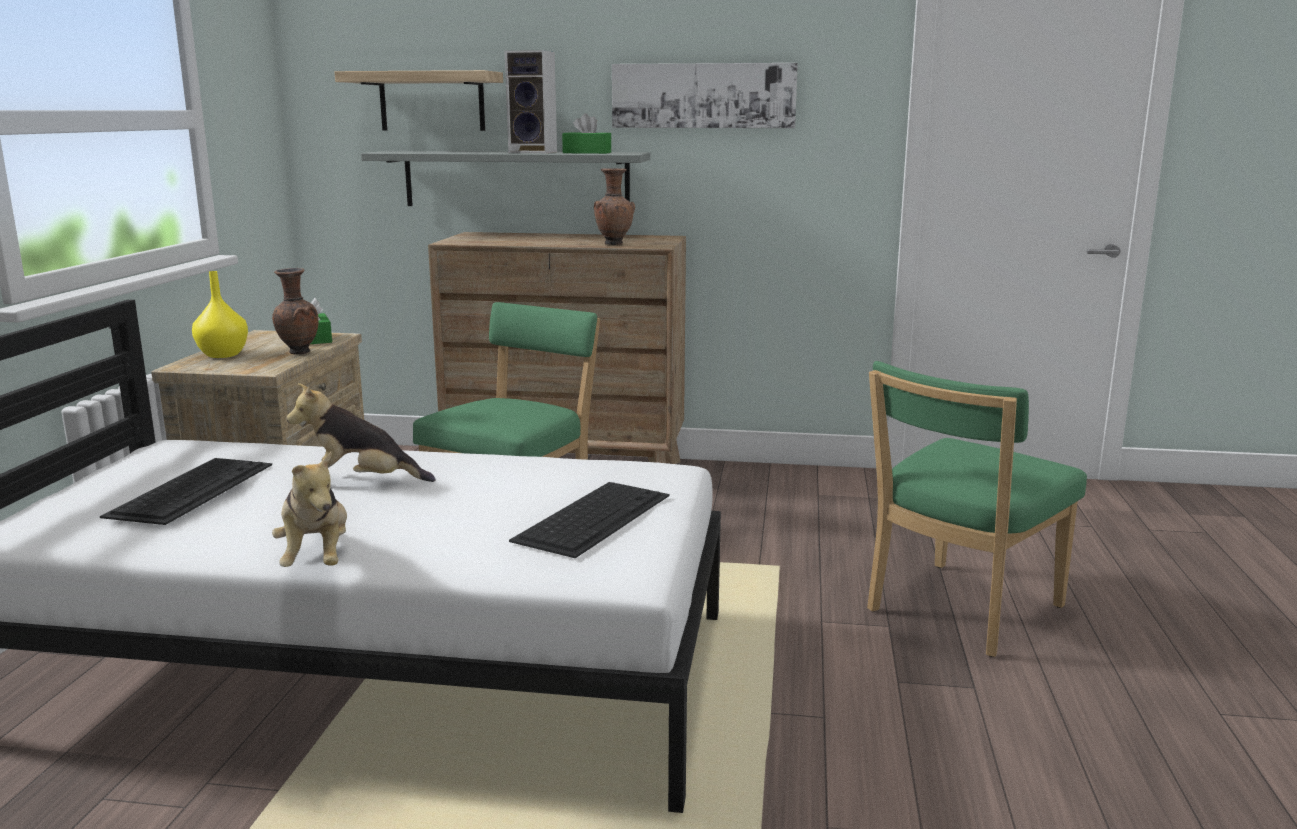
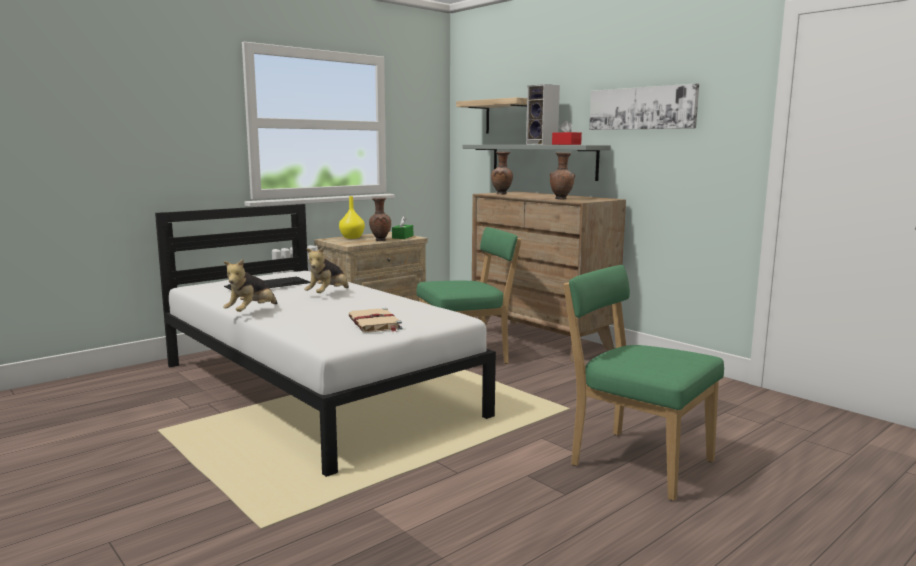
camera: 40 degrees right, 5 degrees down
(362, 482) = (328, 295): plush toy -> plush toy turned 105 degrees counterclockwise
(480, 241) = (502, 194): none -> brown vase
(587, 153) = (566, 144): green tissue box -> red tissue box
(594, 516) = (375, 323): keyboard -> beige book
(958, 611) = (635, 461): green chair -> green chair turned 45 degrees clockwise

